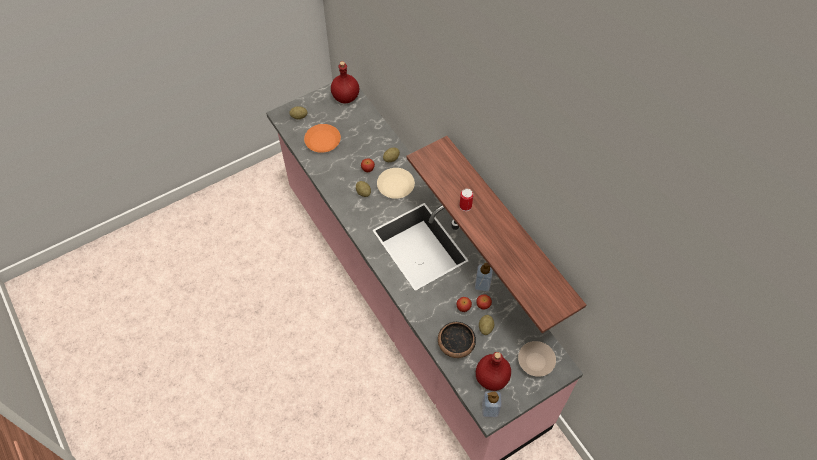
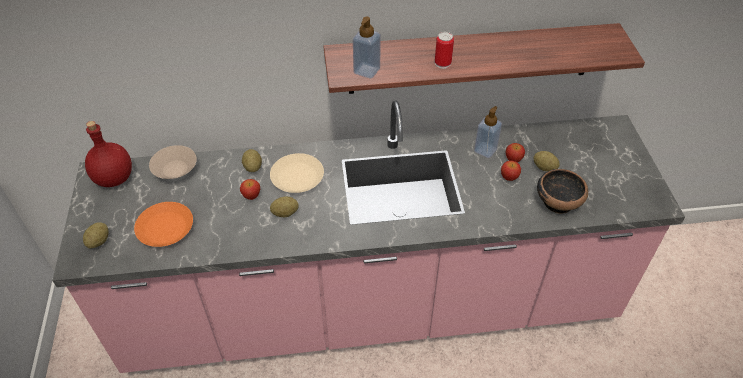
camera: 65 degrees left, 10 degrees down
(490, 409) = (652, 201): soap dispenser -> soap dispenser (366, 70)
(491, 378) = (612, 186): red bottle -> none
(535, 362) = (603, 144): beige bowl -> beige bowl (176, 170)

